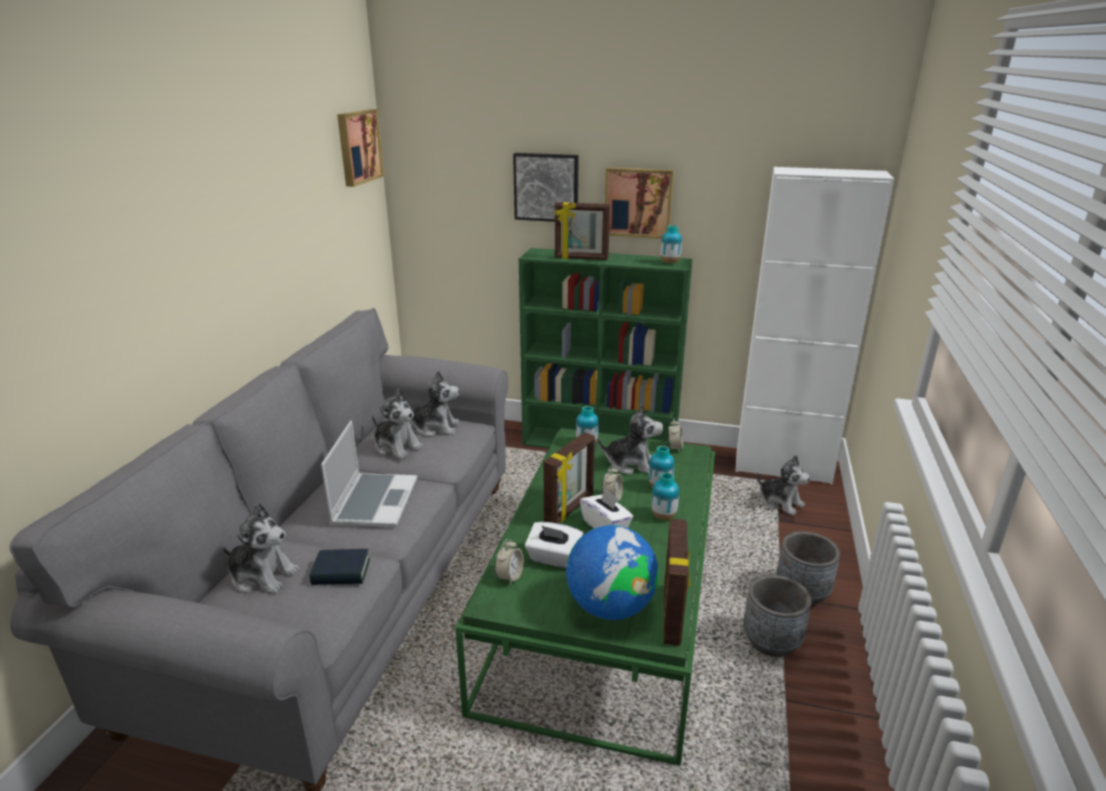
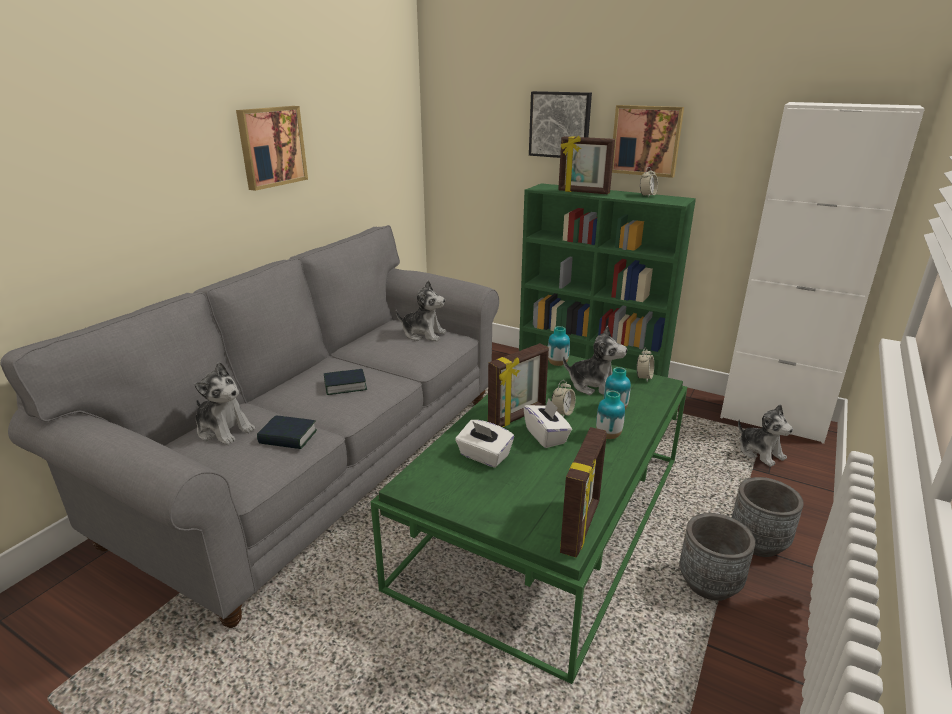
camera: 15 degrees right, 0 degrees up
(358, 147) = (395, 83): picture -> picture (271, 146)
(374, 501) = (345, 386): laptop -> book
(397, 446) = (383, 345): plush toy -> none
(509, 576) = (435, 465): alarm clock -> alarm clock (647, 195)
(610, 607) = (520, 508): globe -> none
(670, 262) = (670, 200): vase -> none

